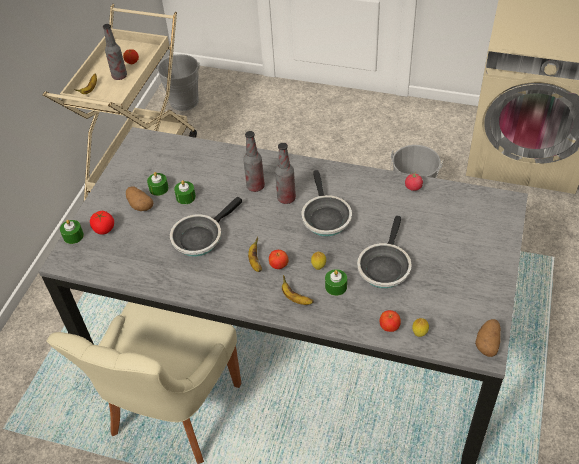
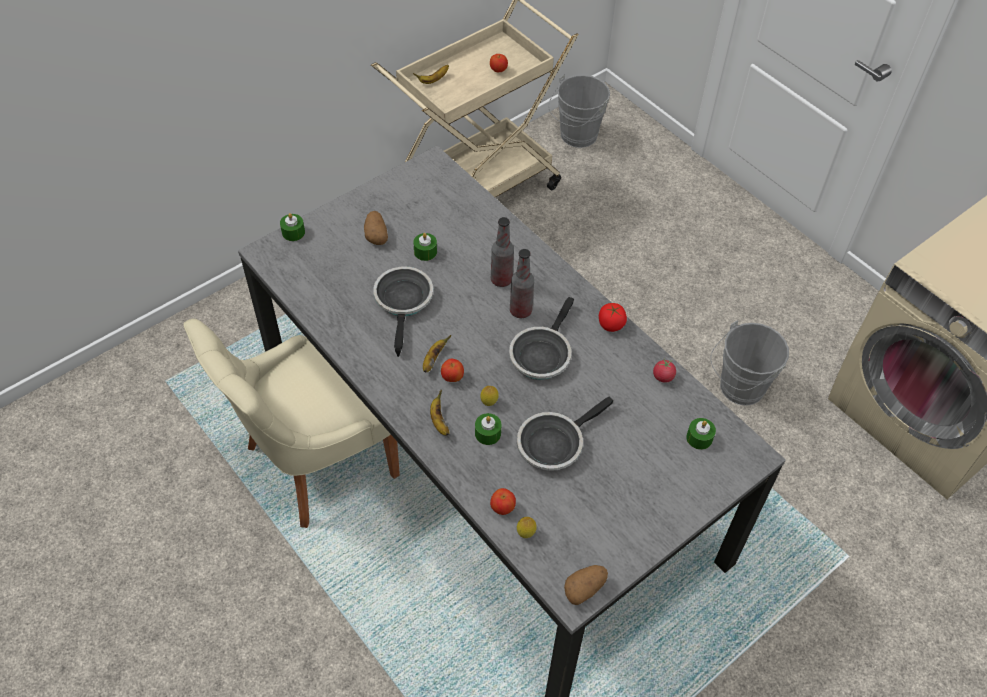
camera: 30 degrees right, 5 degrees up
(104, 229) = (325, 241): tomato -> tomato (611, 324)
(119, 76) = (473, 80): bottle -> none
(159, 188) = (407, 228): green candle -> green candle (699, 438)
(200, 237) = (404, 302): frying pan -> frying pan turned 105 degrees clockwise

